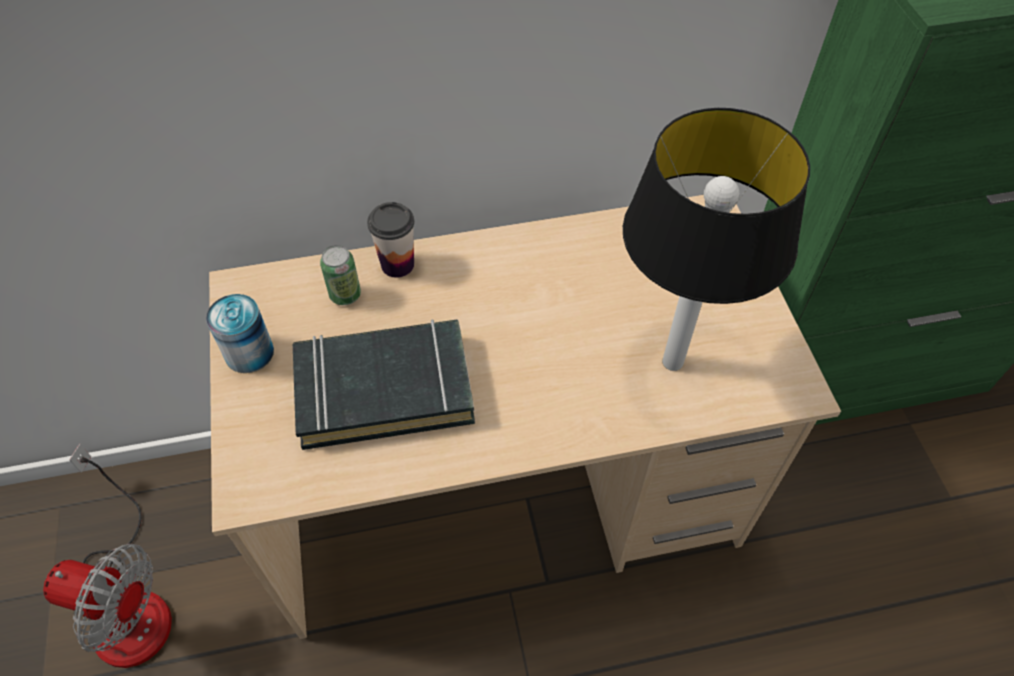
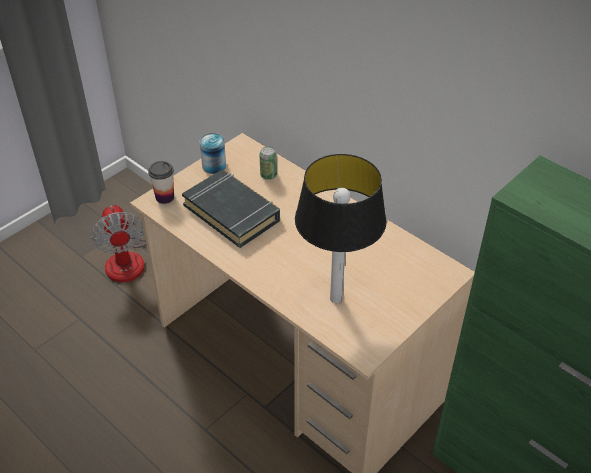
camera: 55 degrees right, 10 degrees down
(397, 264) = (300, 181): cup -> cup (165, 197)

